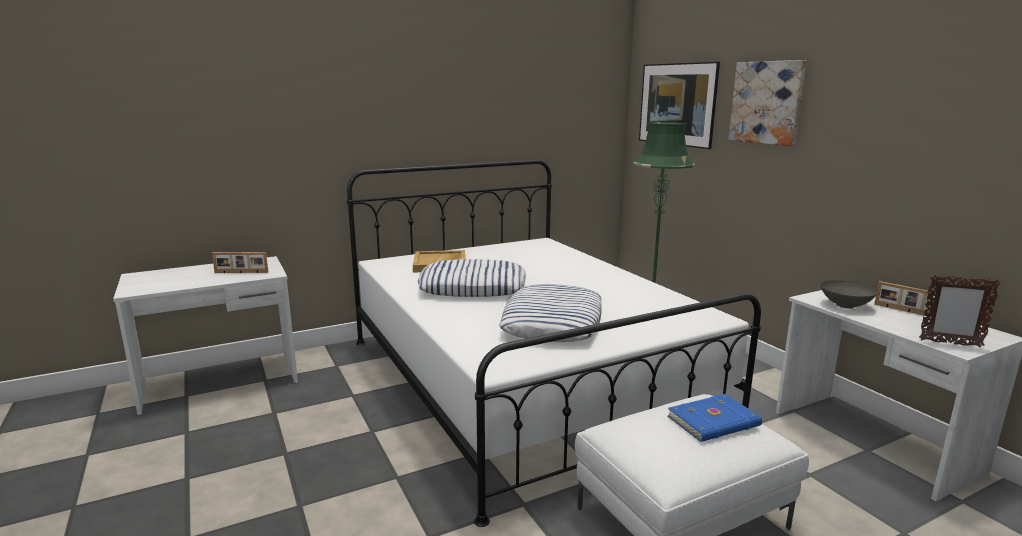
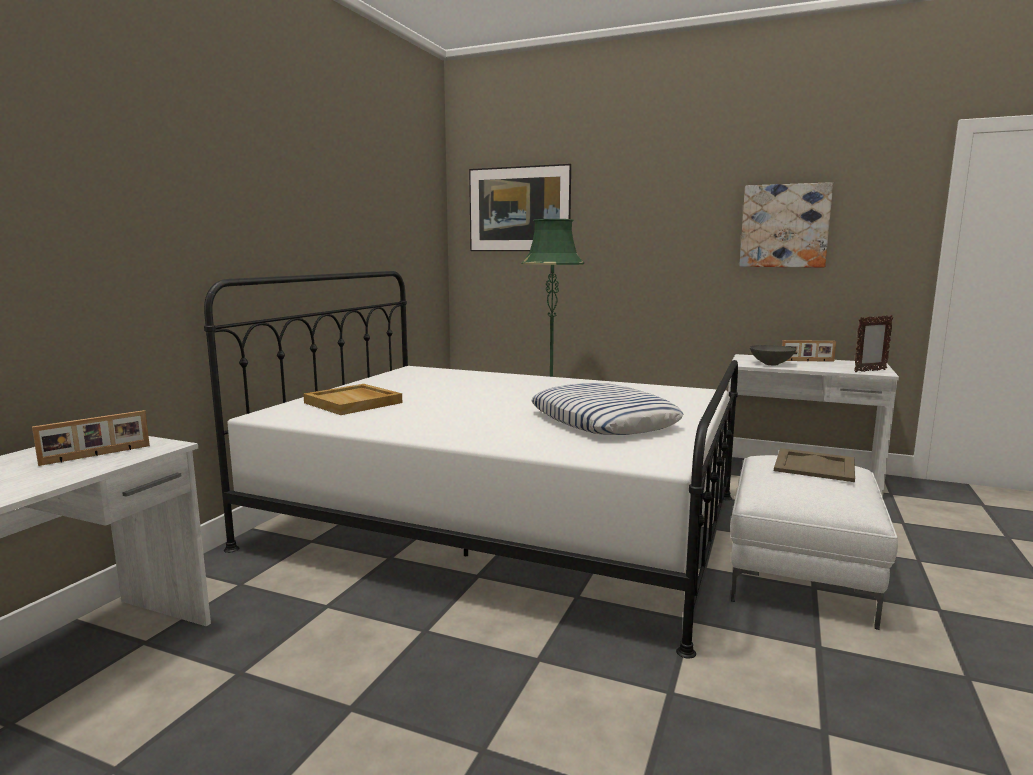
camera: 40 degrees left, 5 degrees down
(473, 287) = (450, 413): pillow -> none
(715, 422) = (815, 465): blue book -> beige tray
(767, 102) = (631, 201): picture -> picture (784, 226)

